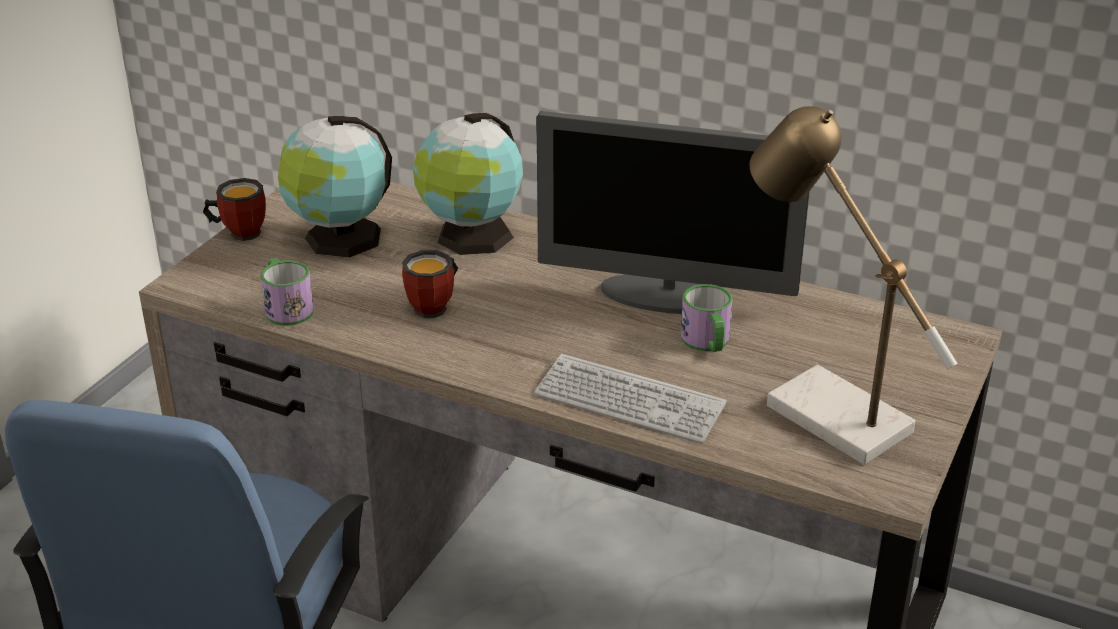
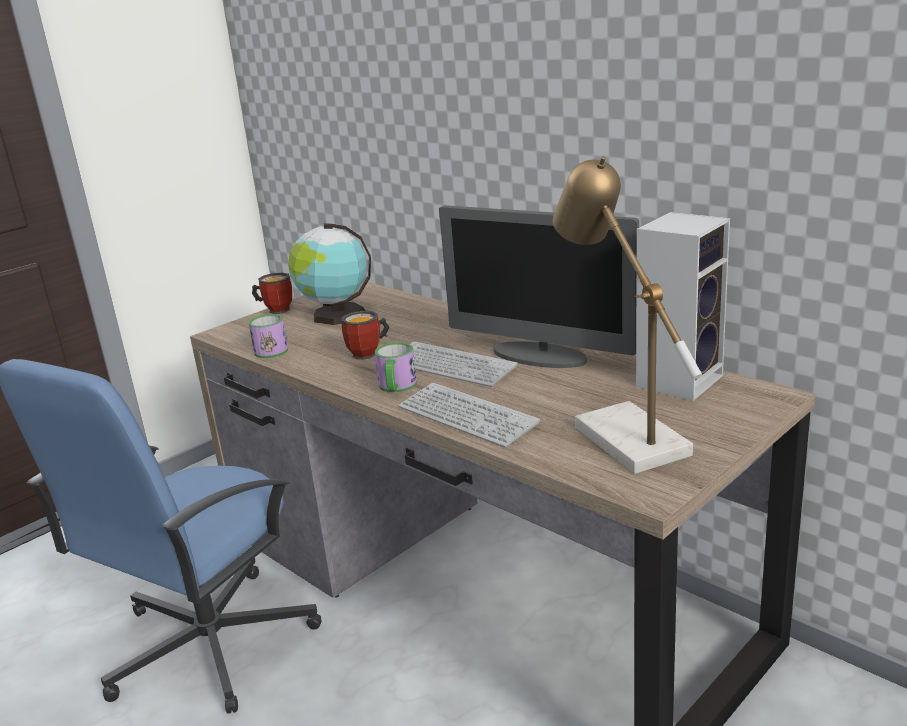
camera: 20 degrees right, 10 degrees down
(471, 237) = (423, 318): globe -> none
(560, 321) = (451, 366): none -> keyboard
(707, 342) = (553, 385): mug -> mug (396, 387)
(849, 322) = (679, 380): none -> speaker

